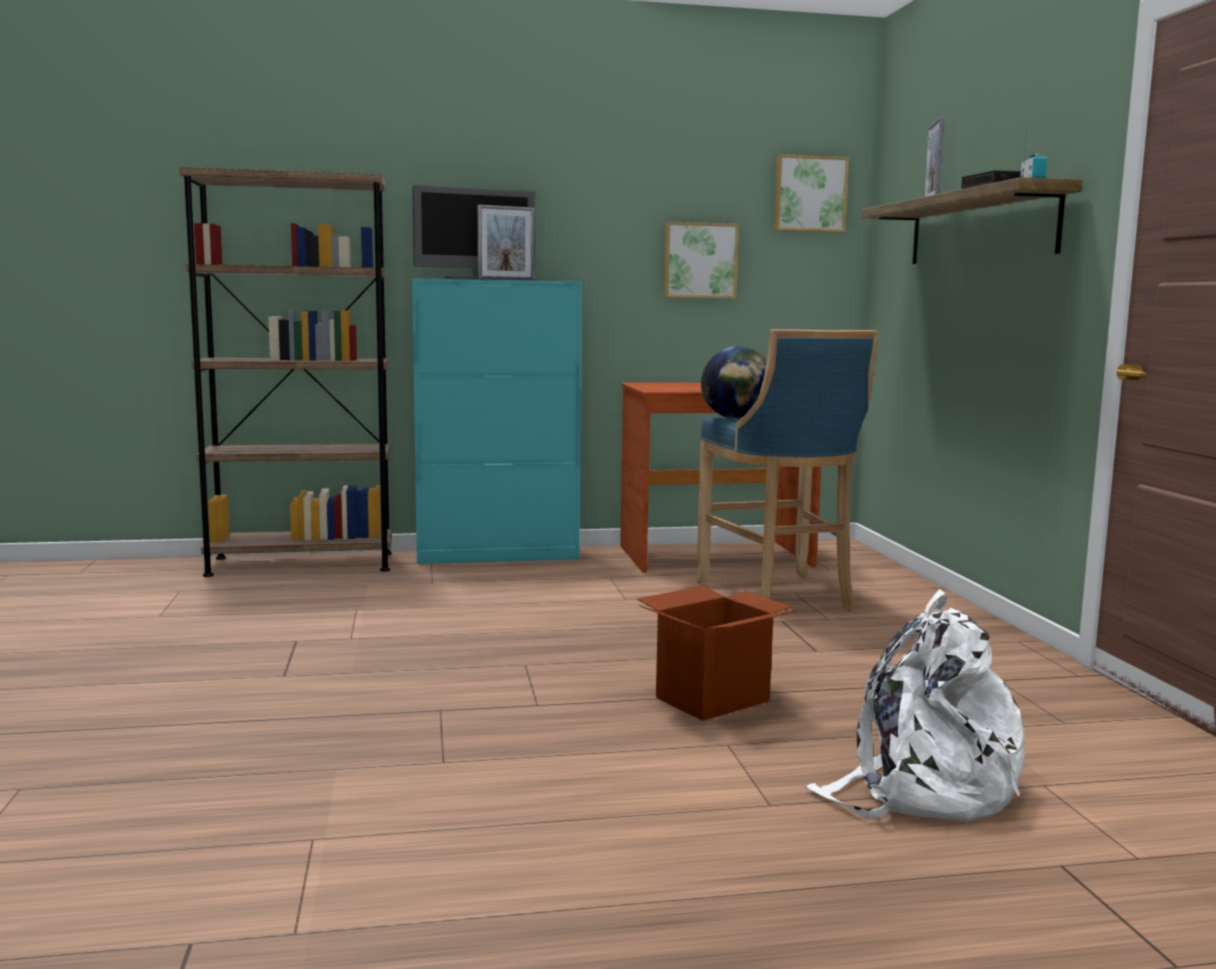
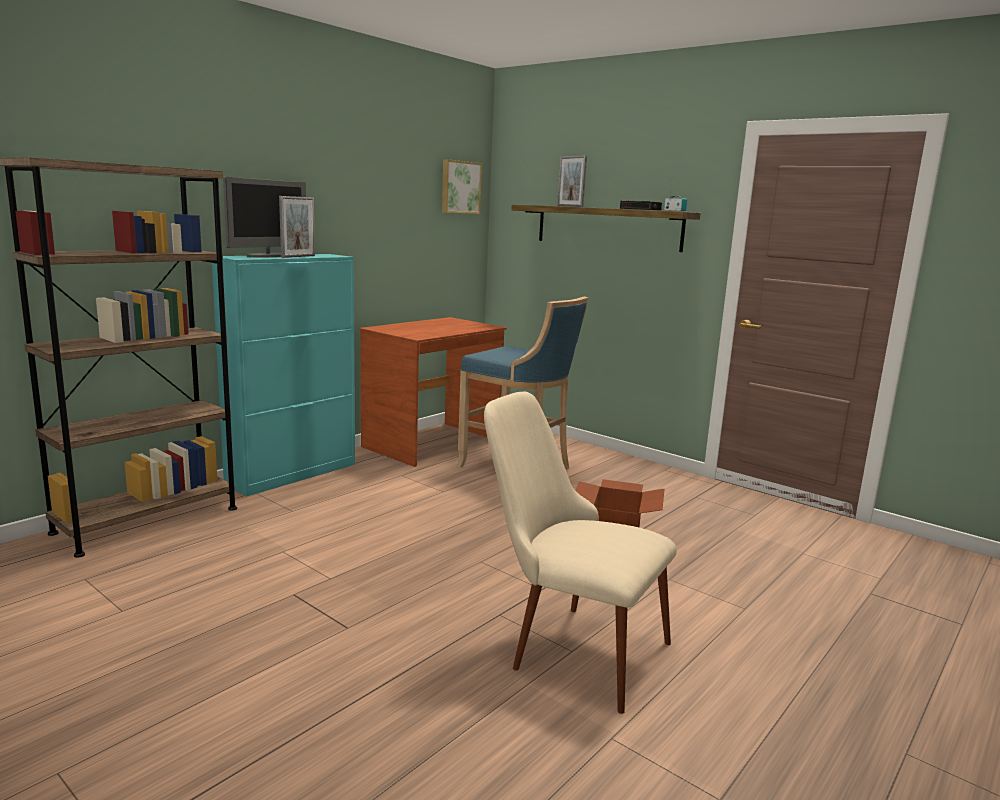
camera: 40 degrees left, 5 degrees up
(450, 756) = (568, 645): none -> beige chair
(699, 260) = (402, 234): picture -> none
(735, 419) = (488, 355): globe -> none
(921, 787) = (773, 573): white backpack -> none

